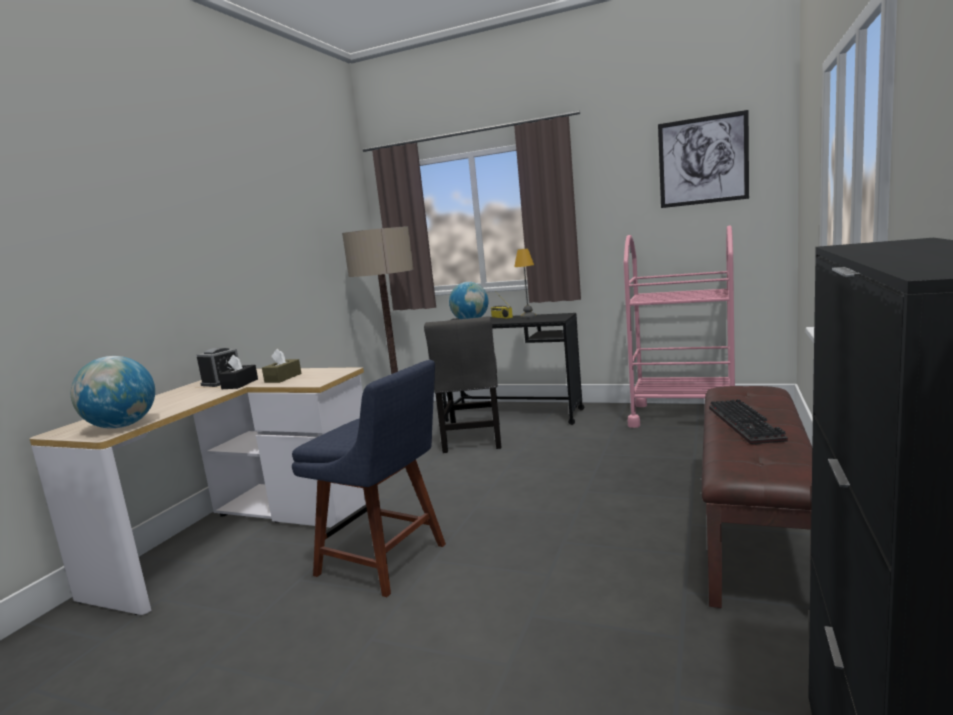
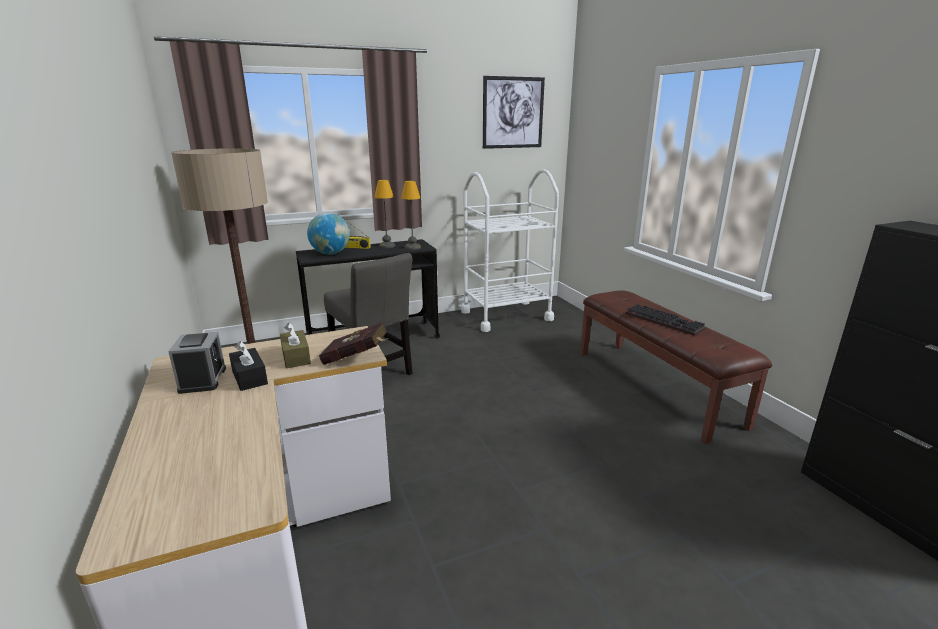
camera: 45 degrees left, 10 degrees up
(122, 426) = (243, 487): globe -> none
(305, 384) = (358, 359): none -> red book
(386, 561) = (482, 508): blue chair -> none
(546, 319) = (412, 247): none -> table lamp
(683, 416) = (506, 316): pink cart -> white cart

